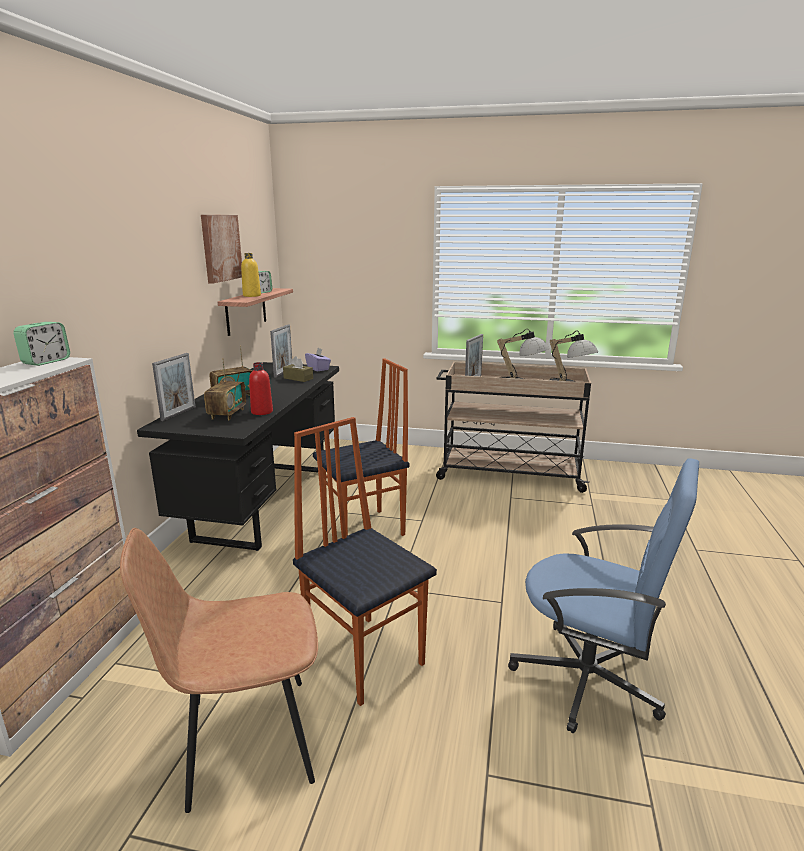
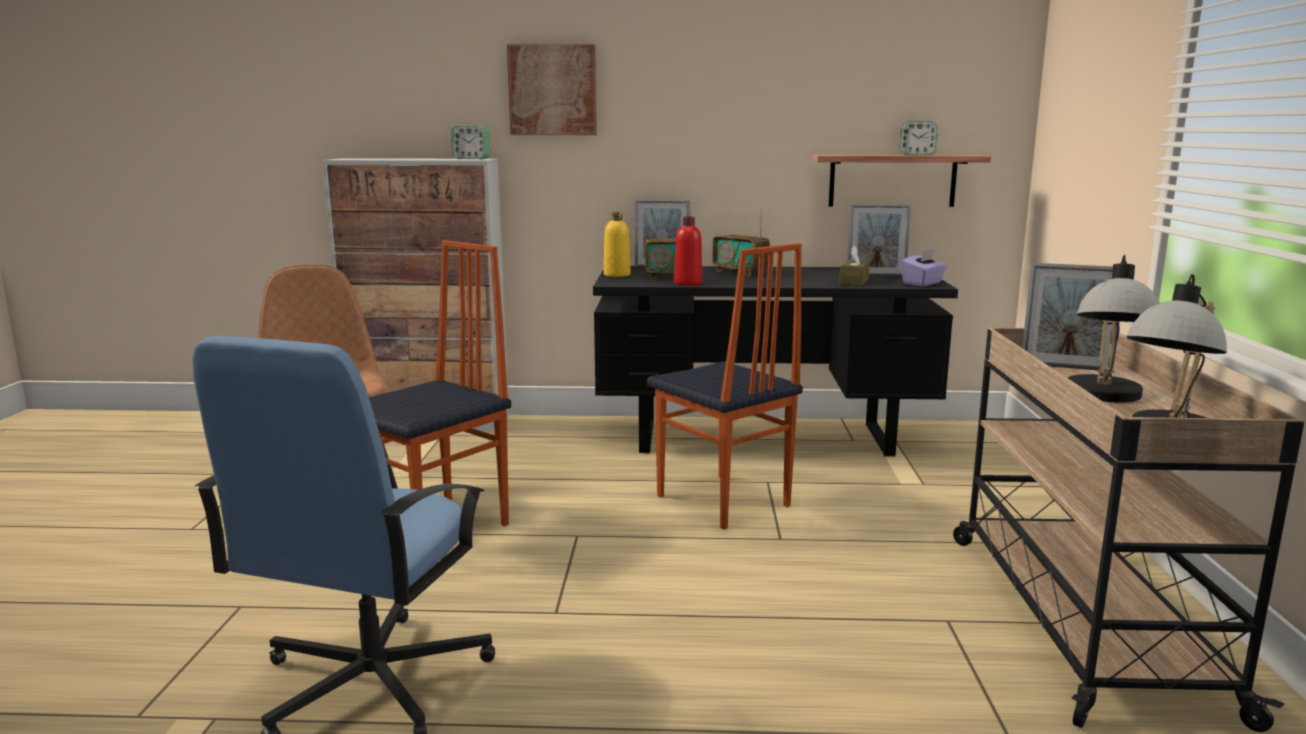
camera: 80 degrees right, 5 degrees down
(220, 248) = (840, 82): picture -> picture (552, 90)
(252, 295) = (878, 154): yellow bottle -> yellow bottle (617, 275)

